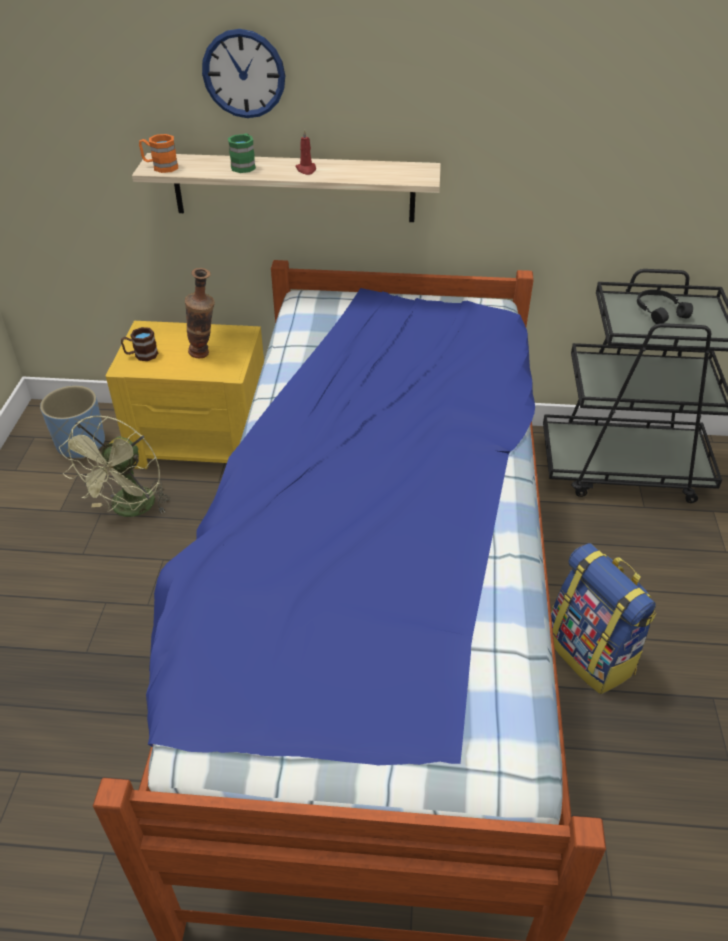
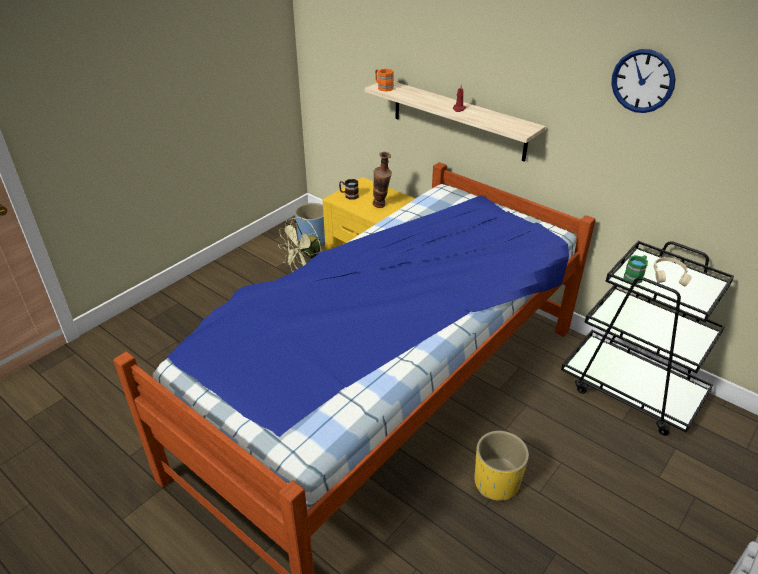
camera: 35 degrees right, 5 degrees down
(244, 74) = (441, 44): wall clock -> wall clock (643, 81)
(244, 165) = (428, 98): green mug -> green mug (635, 276)
(591, 654) = (497, 483): backpack -> yellow planter
(659, 311) = (669, 275): black headphones -> beige headphones

